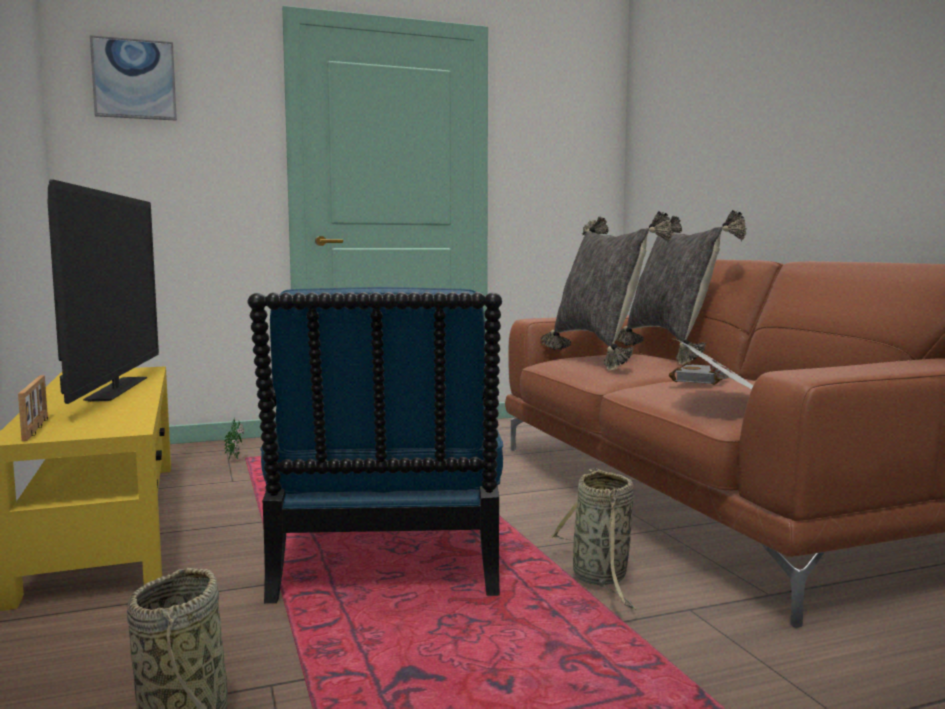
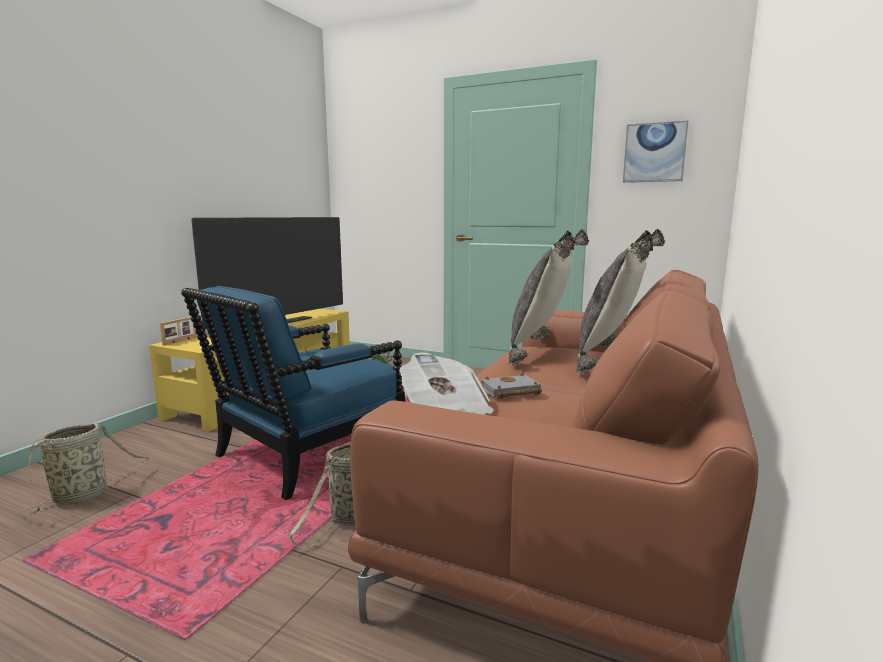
camera: 45 degrees right, 5 degrees up
(134, 79) = (365, 141): picture -> picture (654, 152)

